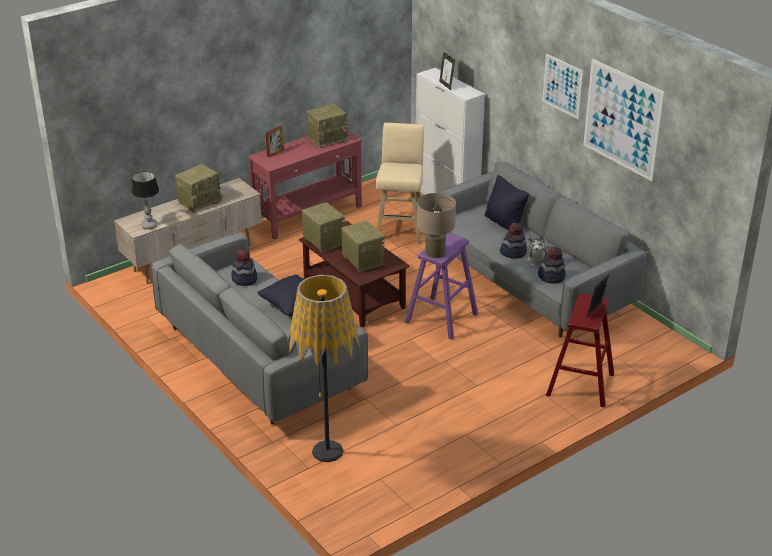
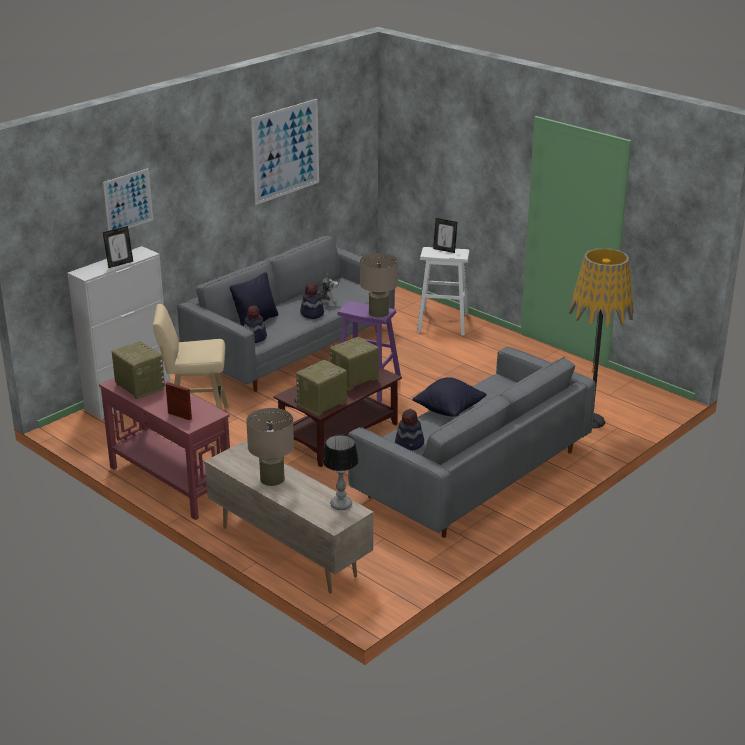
camera: 100 degrees left, 5 degrees down
(199, 201) = (272, 479): radio -> beige table lamp
(551, 277) = (349, 297): hat -> hat (254, 337)
(562, 86) = (225, 167): picture -> picture (128, 201)
(580, 384) = (443, 323): red stool -> white stool

